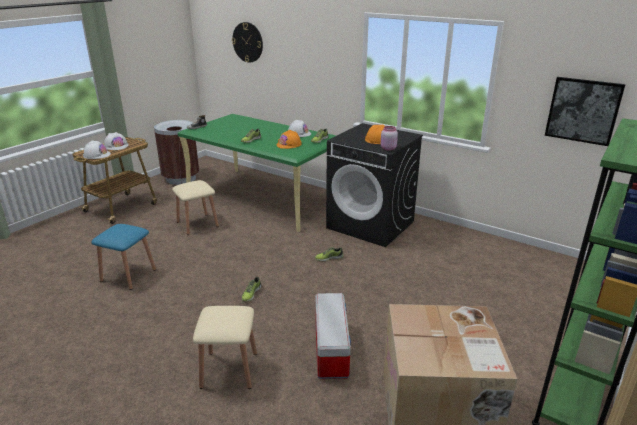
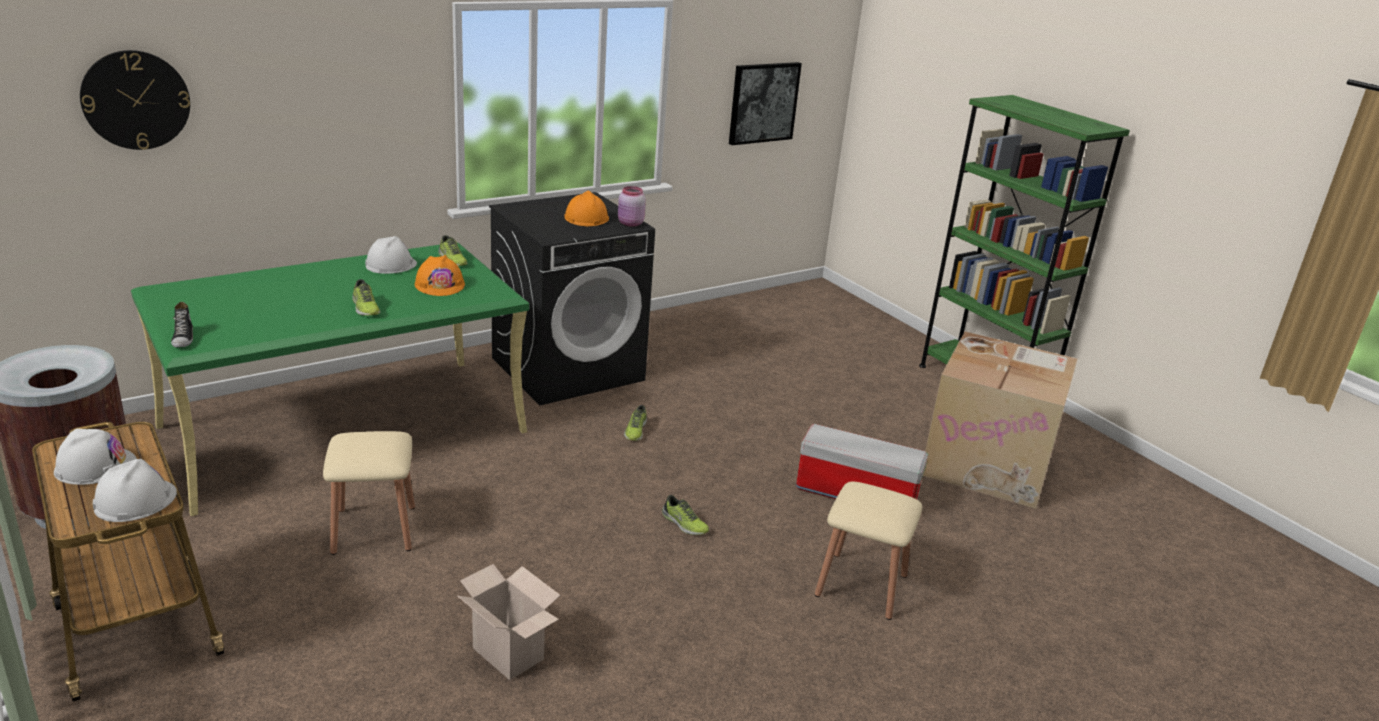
camera: 70 degrees left, 0 degrees up
(128, 275) = (511, 654): blue stool -> cardboard box

